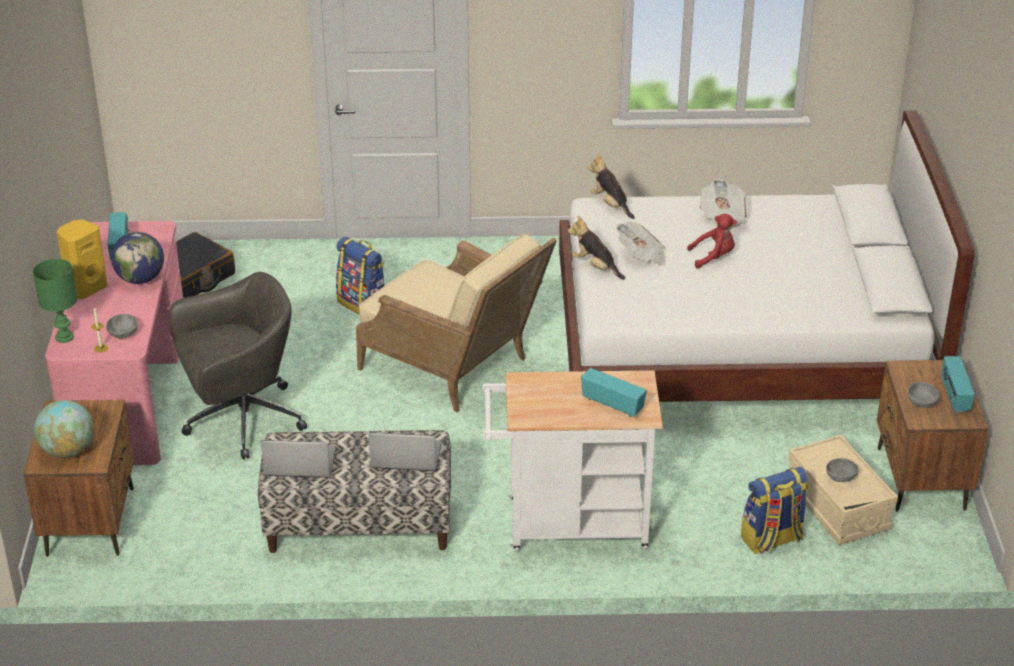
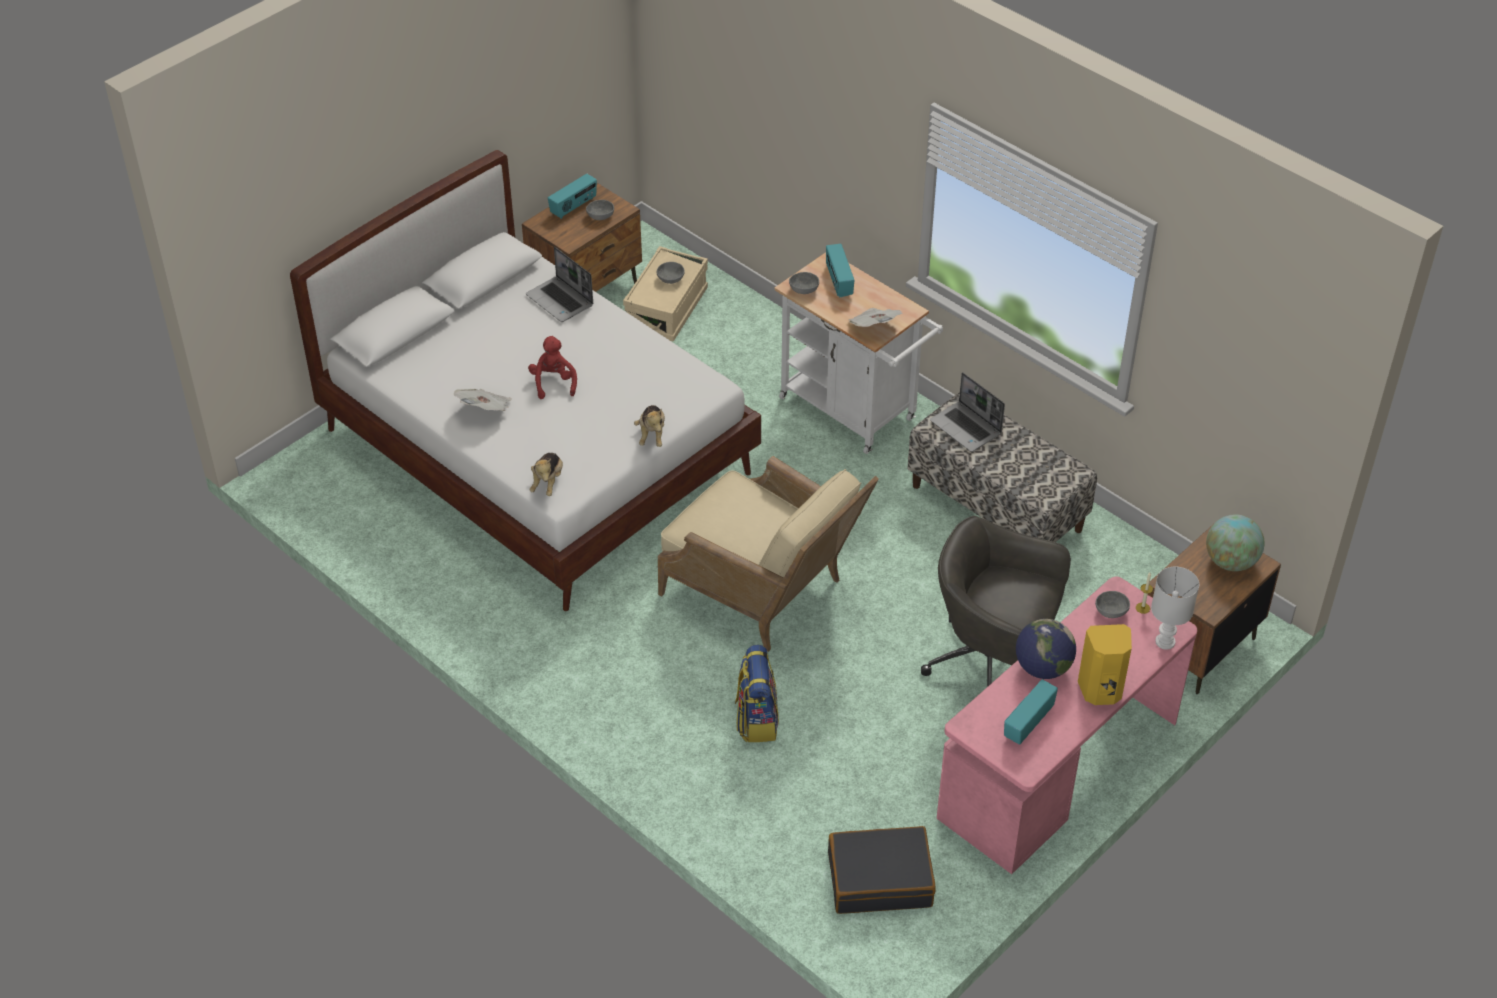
camera: 135 degrees left, 10 degrees up
(65, 337) = (1164, 641): green table lamp -> white table lamp
(299, 464) = (1048, 472): laptop -> laptop (561, 300)
(455, 368) = (764, 592): beige armchair -> beige armchair turned 135 degrees clockwise
(629, 382) = (803, 289): none -> grey bowl
(642, 256) = (603, 419): newspaper -> newspaper (874, 327)
(713, 257) = (553, 382): red plush toy -> red plush toy turned 45 degrees clockwise
(772, 539) = (739, 319): backpack -> none

